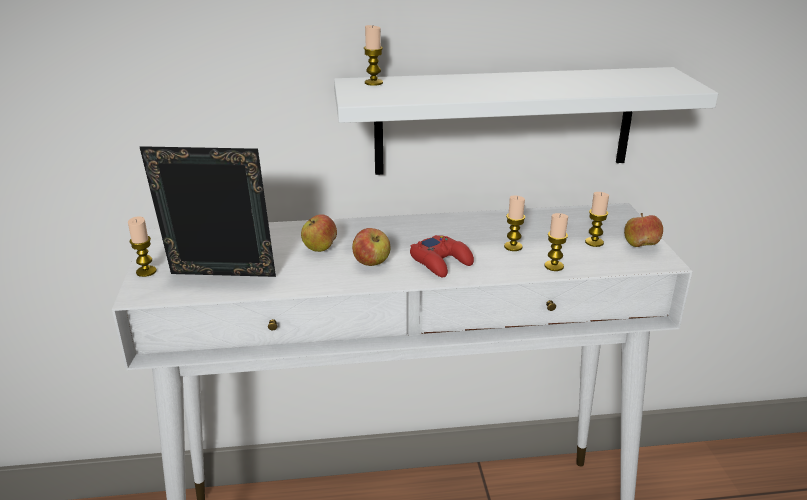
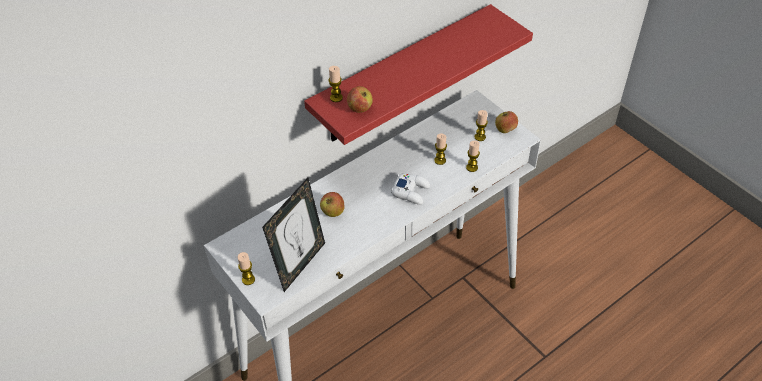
camera: 30 degrees left, 20 degrees up
(220, 279) = (300, 264): picture frame -> picture frame turned 150 degrees clockwise
(371, 263) = (373, 210): apple -> apple (360, 108)
(441, 262) = (411, 191): red game controller -> white game controller
(504, 121) = (402, 76): white shelf -> red shelf

